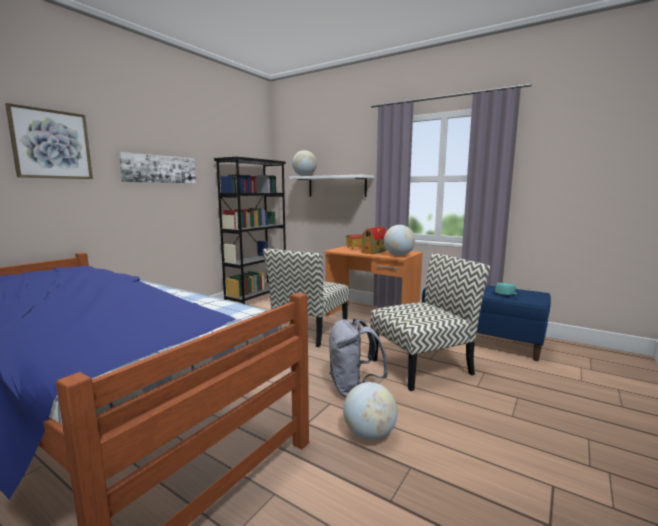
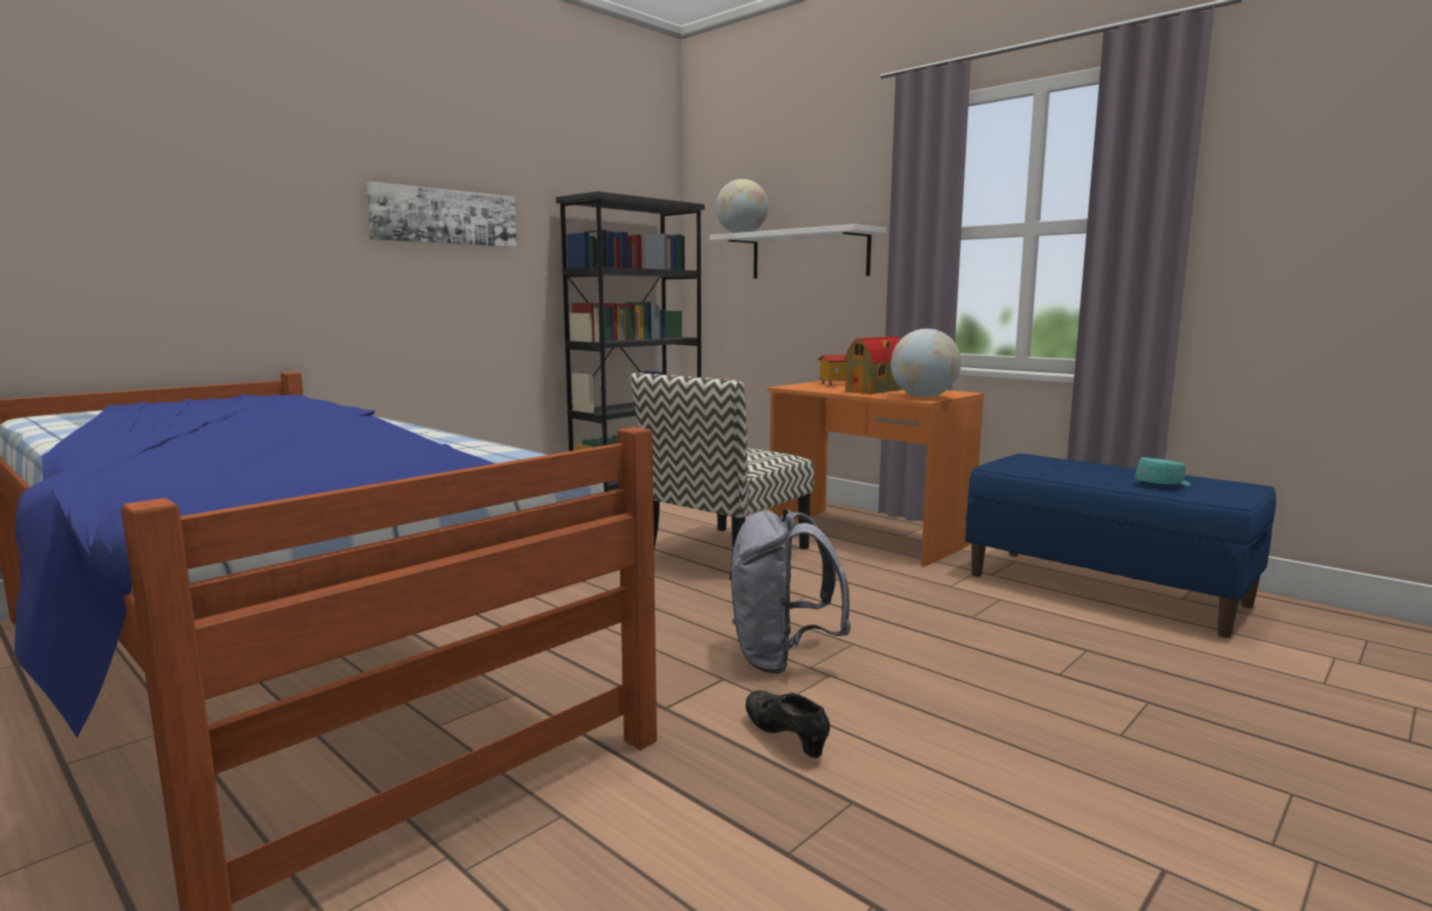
camera: 10 degrees right, 0 degrees up
(52, 144) = (243, 165): picture -> none
(369, 434) = (786, 738): globe -> black shoe
(422, 366) = (947, 629): chair -> none

